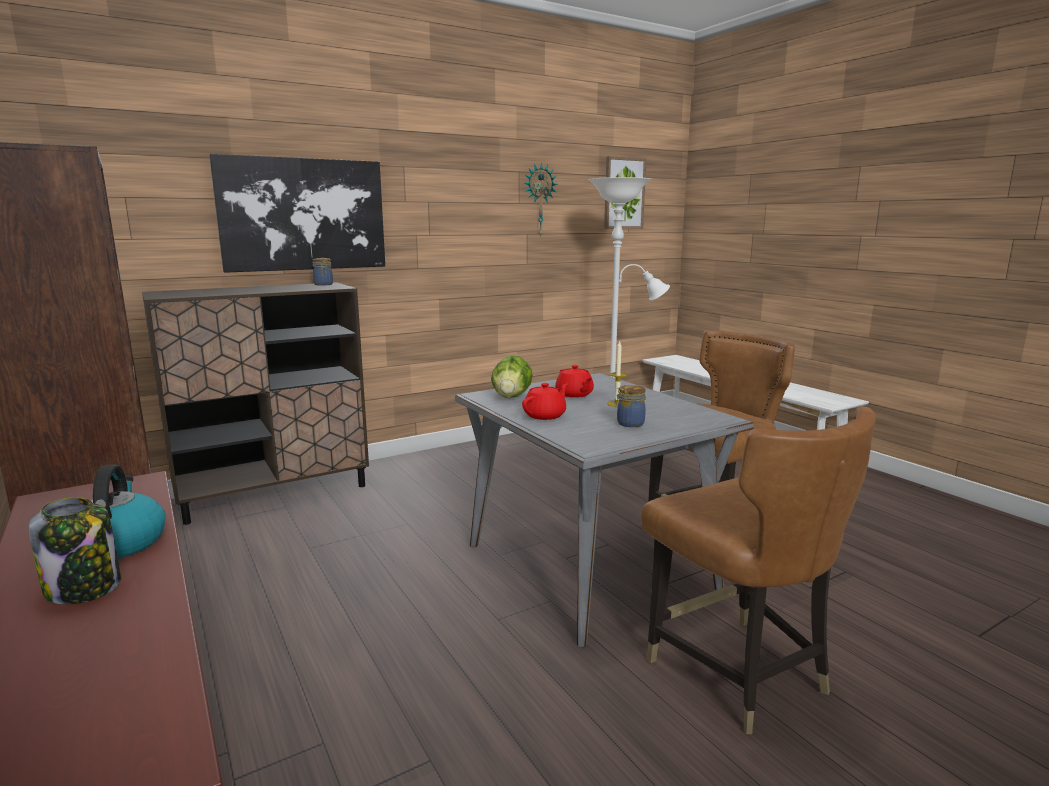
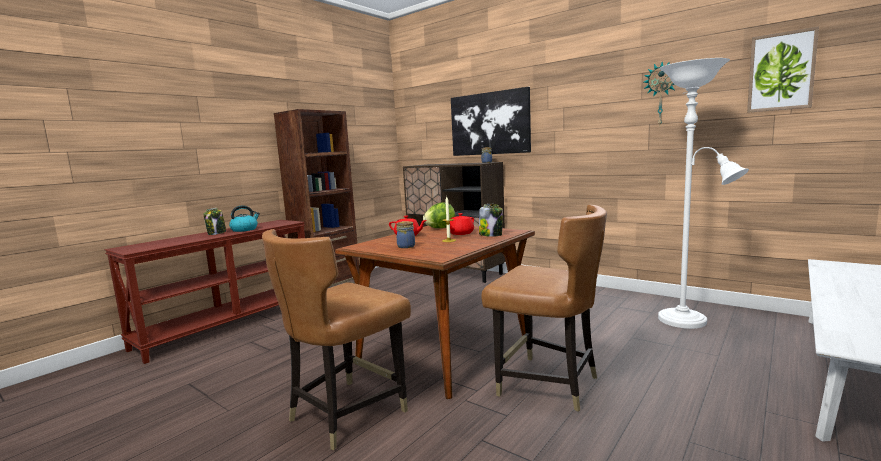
camera: 70 degrees right, 5 degrees down
(589, 565) = (444, 350): grey dining table -> brown dining table
(605, 386) = (491, 235): none -> jar

